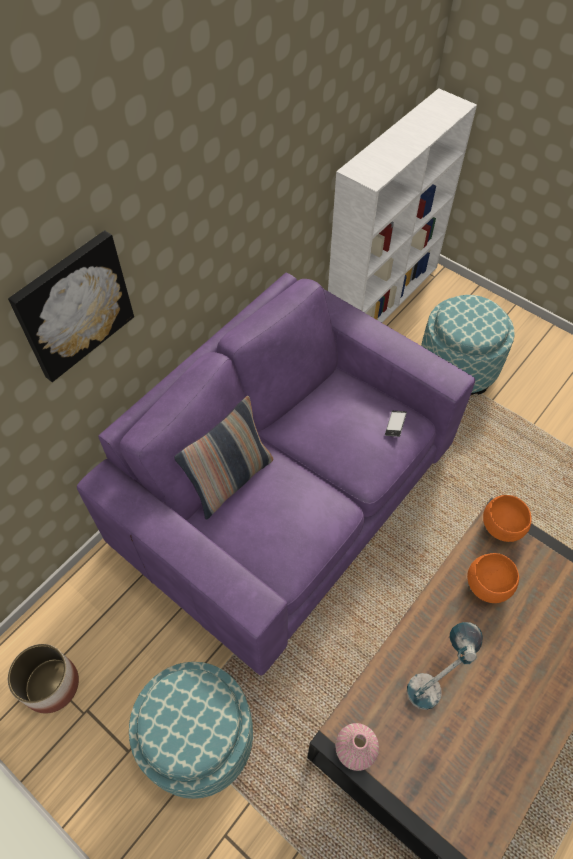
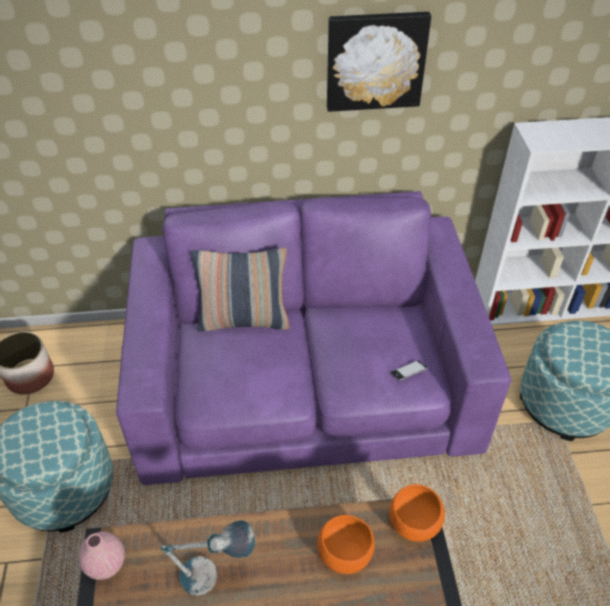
camera: 45 degrees right, 10 degrees down
(73, 305) = (171, 75): picture -> picture (375, 61)

